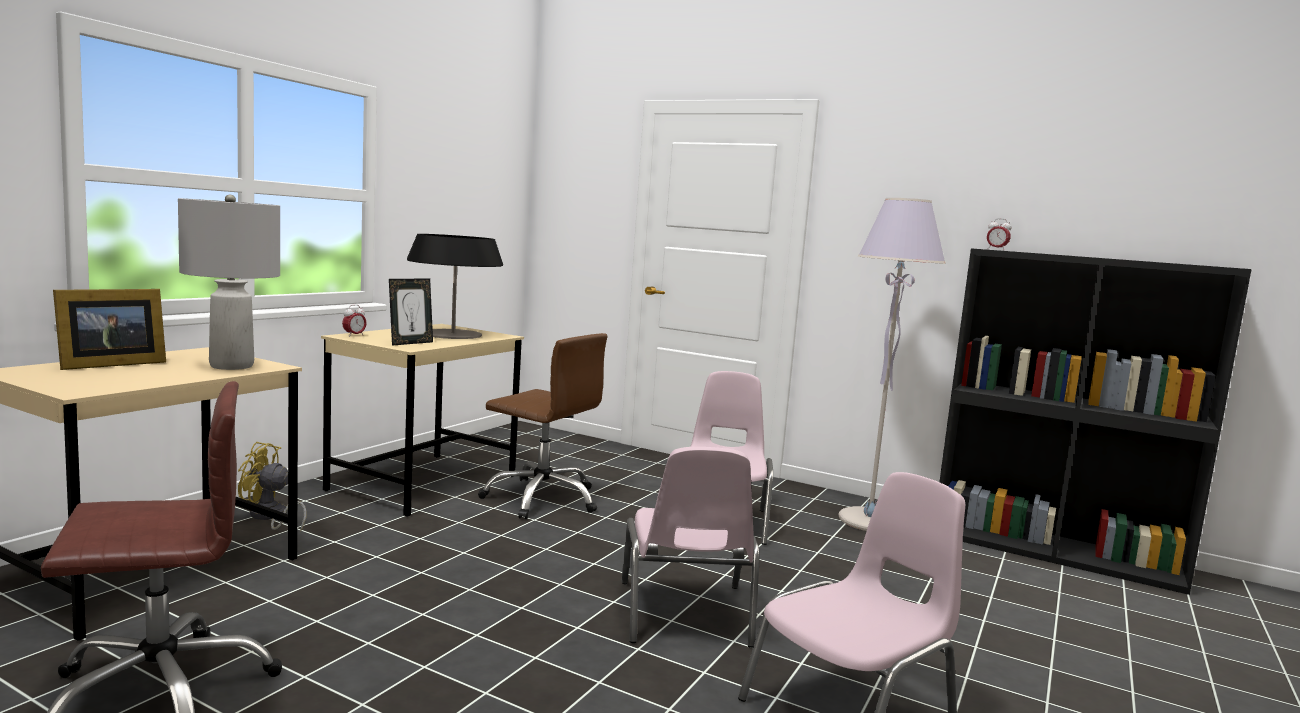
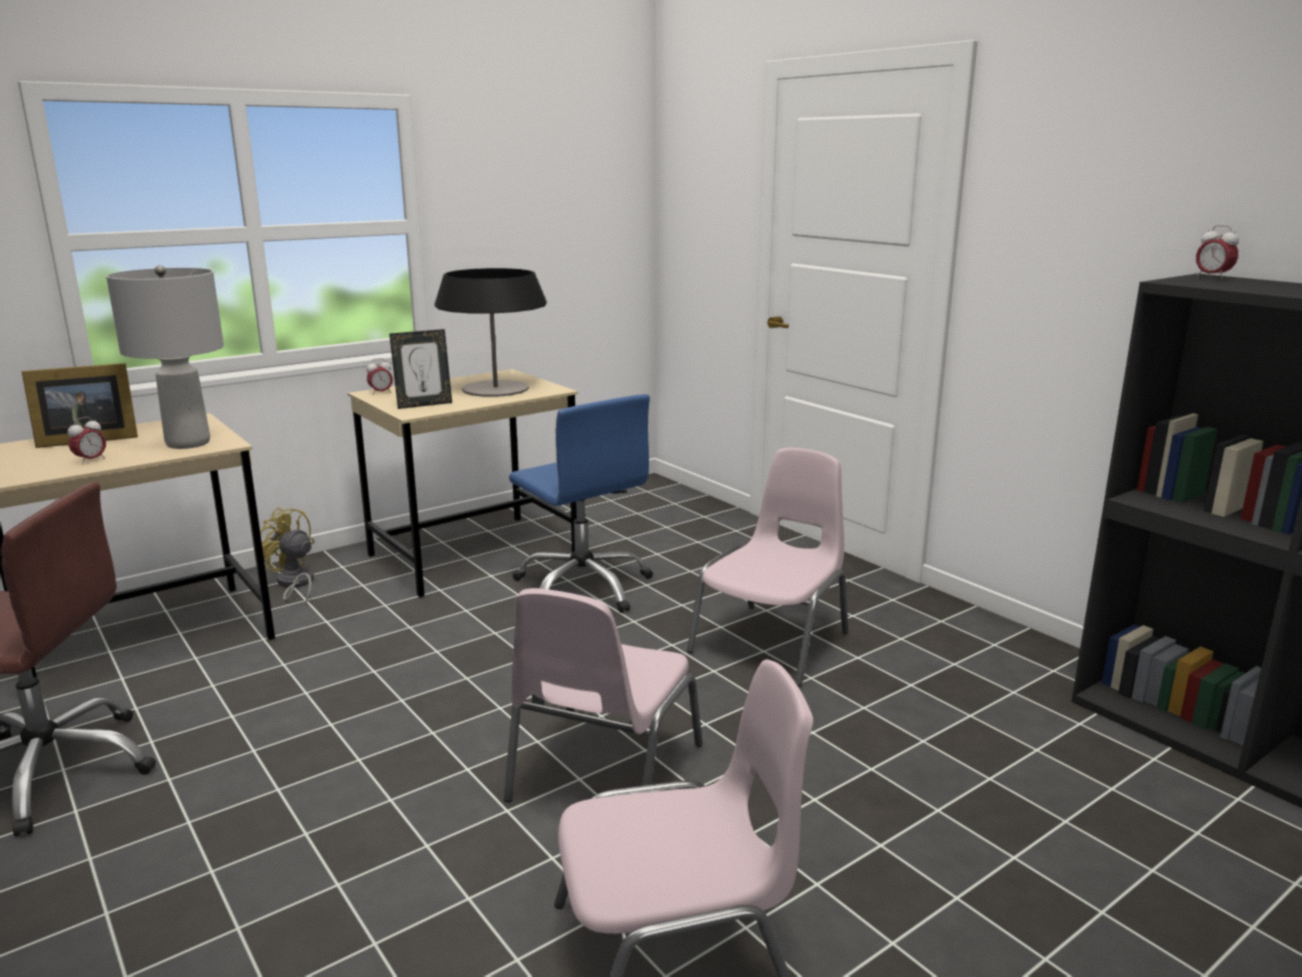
camera: 25 degrees right, 10 degrees up
(149, 378) = (91, 461): none -> alarm clock
(542, 498) = (583, 587): brown office chair -> blue office chair
(869, 521) = (990, 668): grey floor lamp -> none

